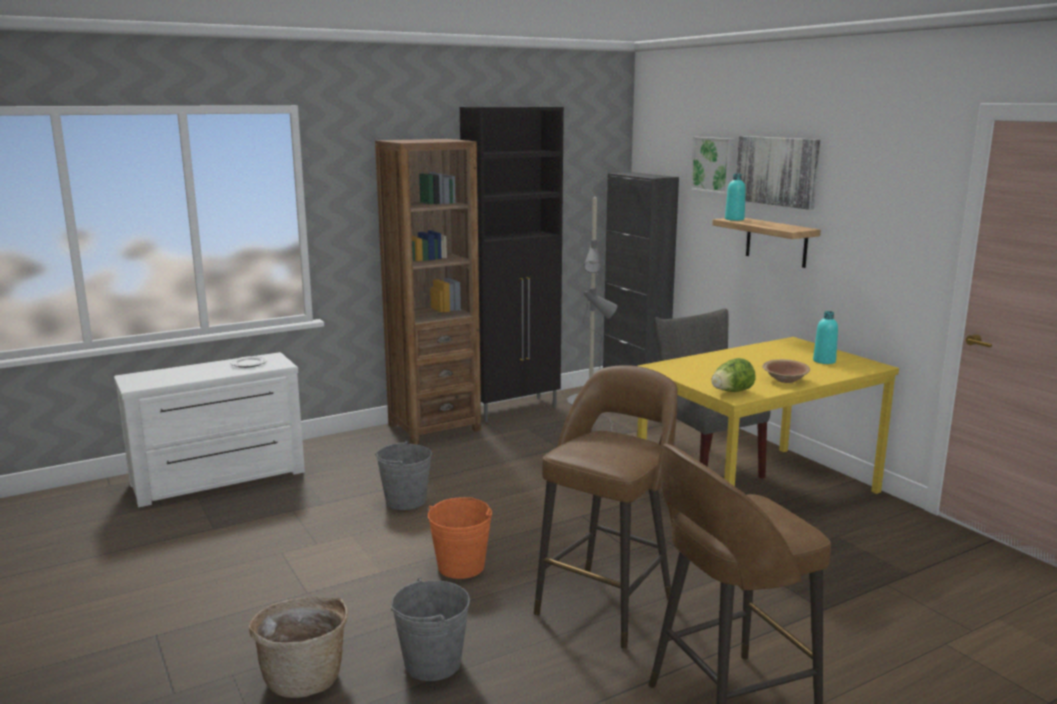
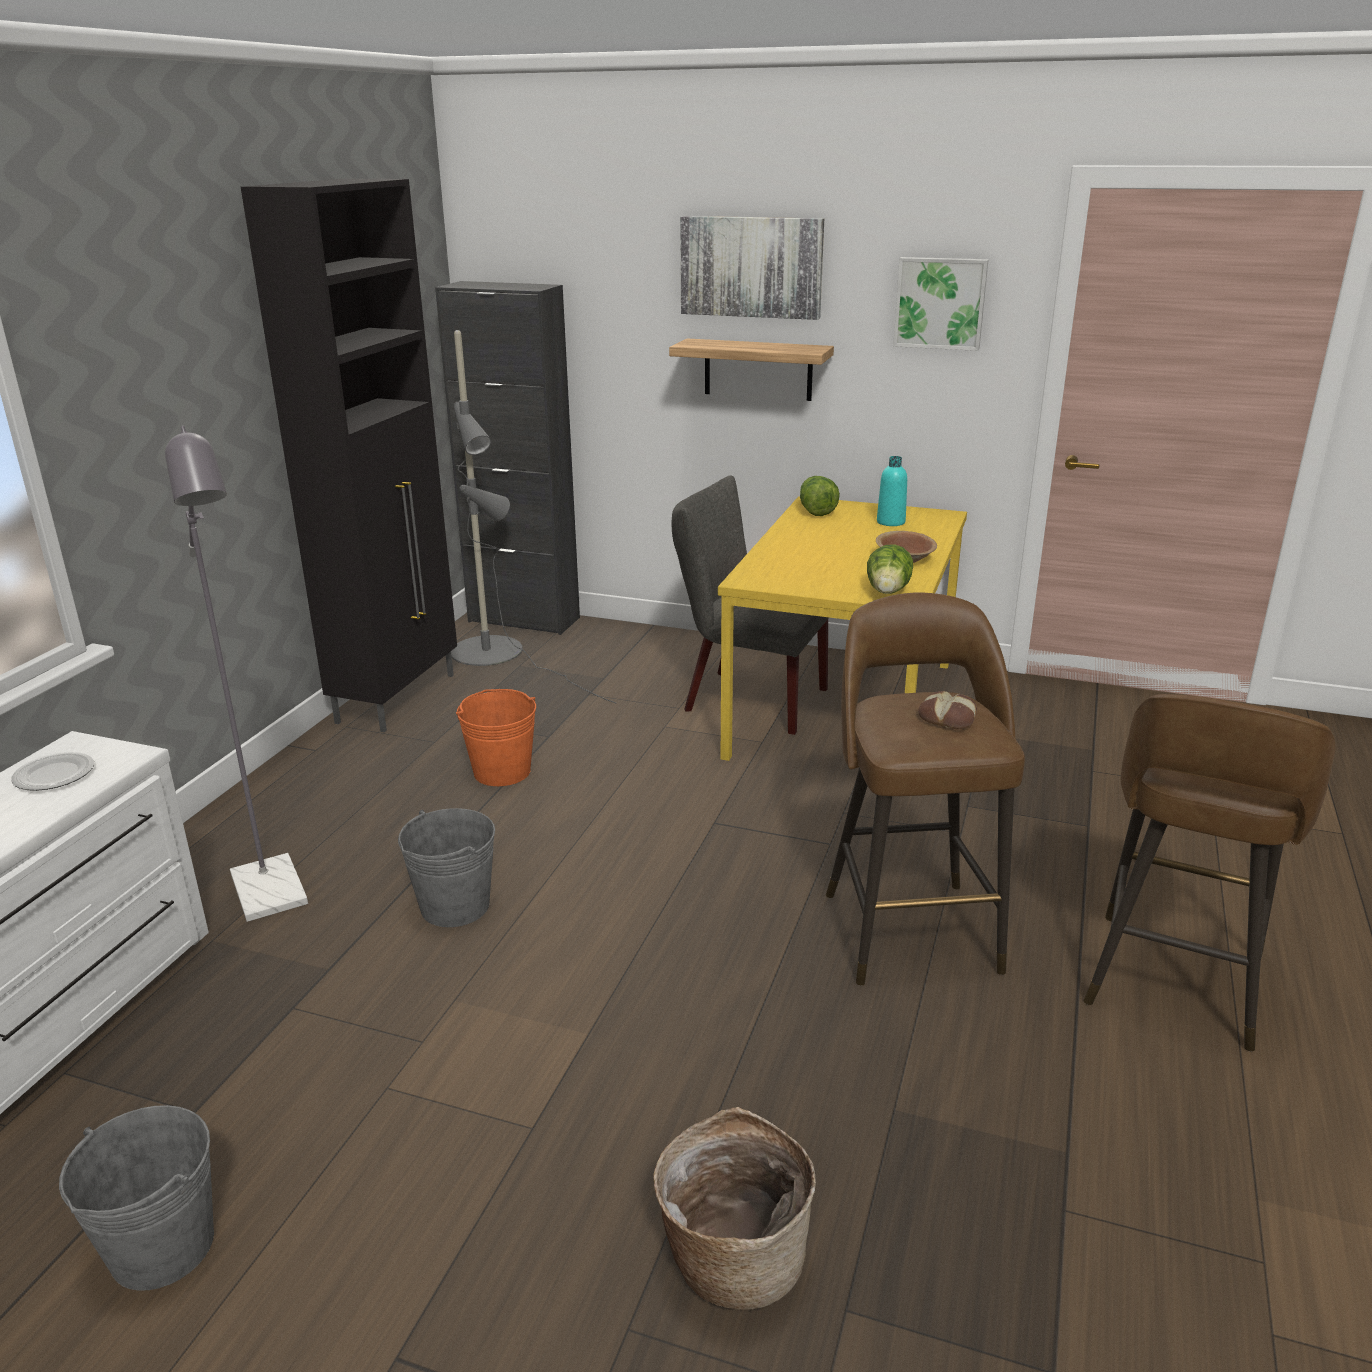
camera: 40 degrees left, 10 degrees up
(343, 469) = (273, 898): none -> grey floor lamp
(432, 663) = (851, 1124): grey bucket -> grey bucket (162, 1247)
(434, 427) = (317, 769): brown bookcase -> none
(461, 566) = (680, 967): orange bucket -> orange bucket (502, 771)
(619, 449) = (948, 717): none -> bread
(714, 164) = (628, 262): picture -> picture (940, 303)
(734, 219) = (697, 343): turquoise bottle -> none
(785, 346) = (816, 511): none -> lettuce

